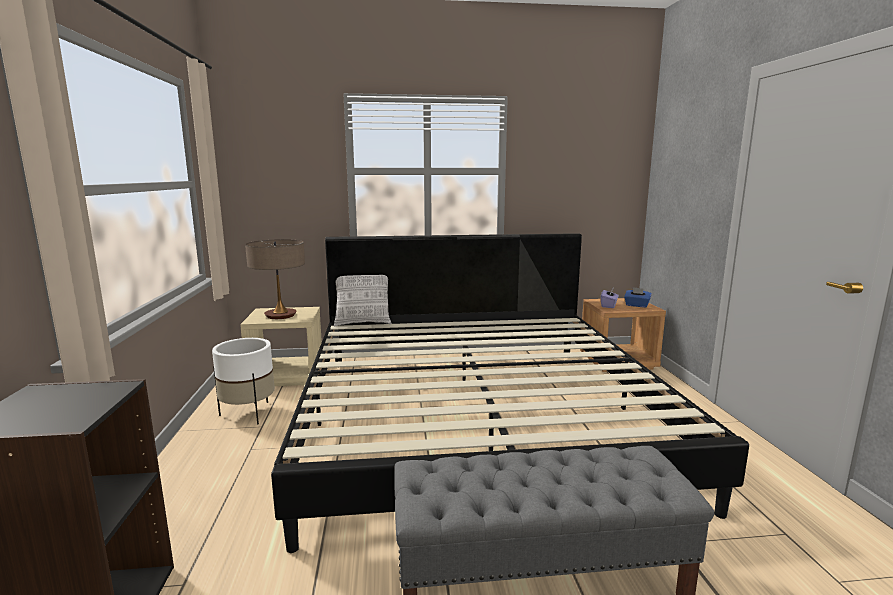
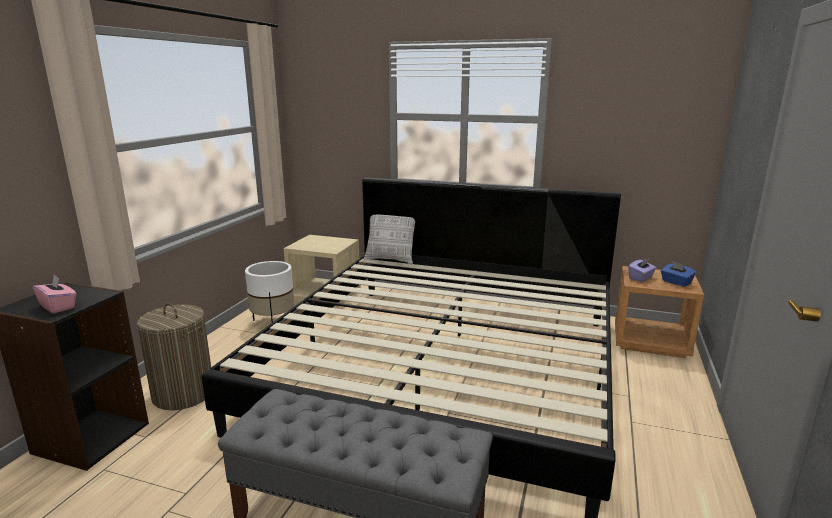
camera: 25 degrees right, 5 degrees up
(63, 413) = (58, 306): none -> pink tissue box
(194, 517) = (183, 394): none -> laundry basket
(280, 315) = (319, 244): table lamp -> none

